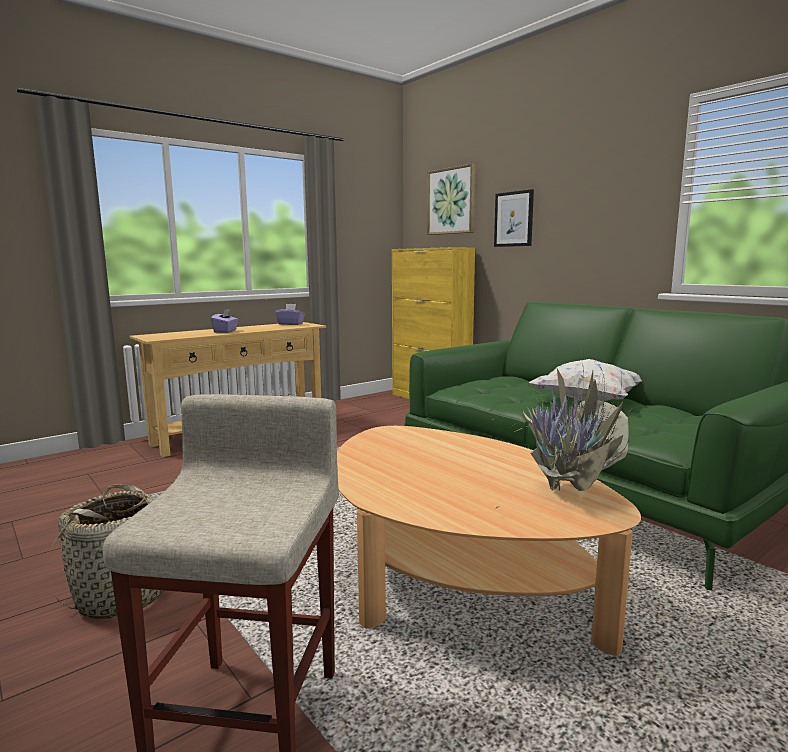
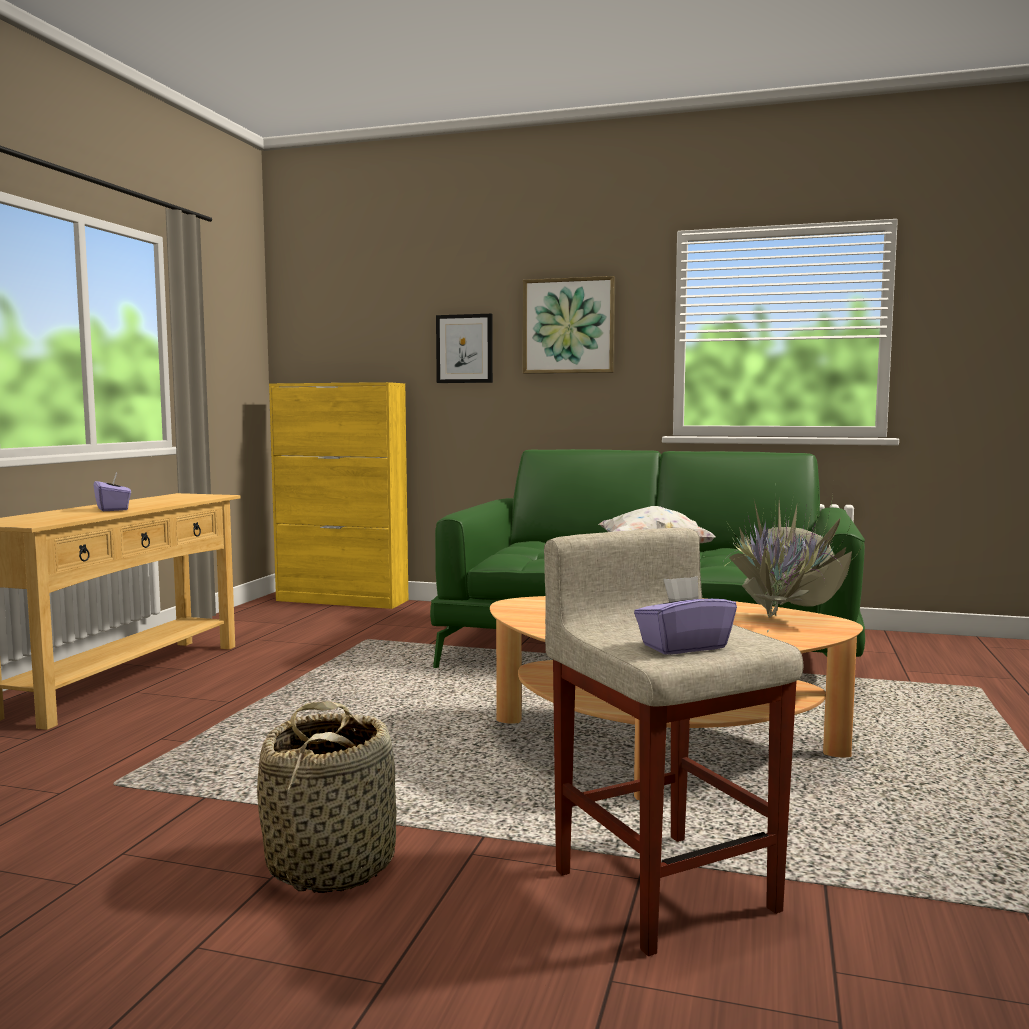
camera: 35 degrees left, 5 degrees down
(290, 324) = (177, 496): purple tissue box -> purple tissue box (683, 646)
(451, 201) = (361, 320): picture -> picture (569, 326)

